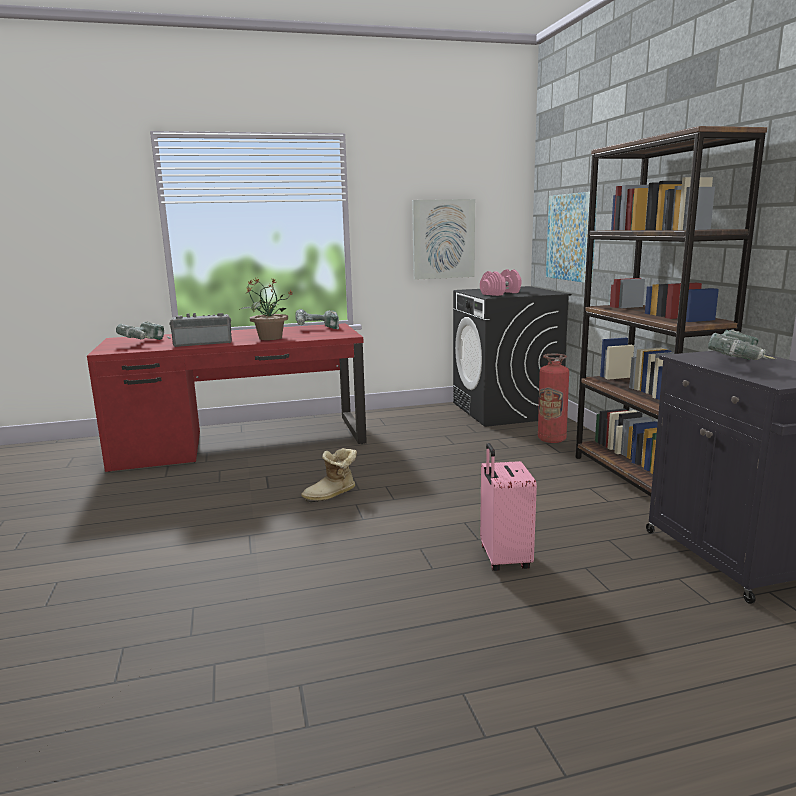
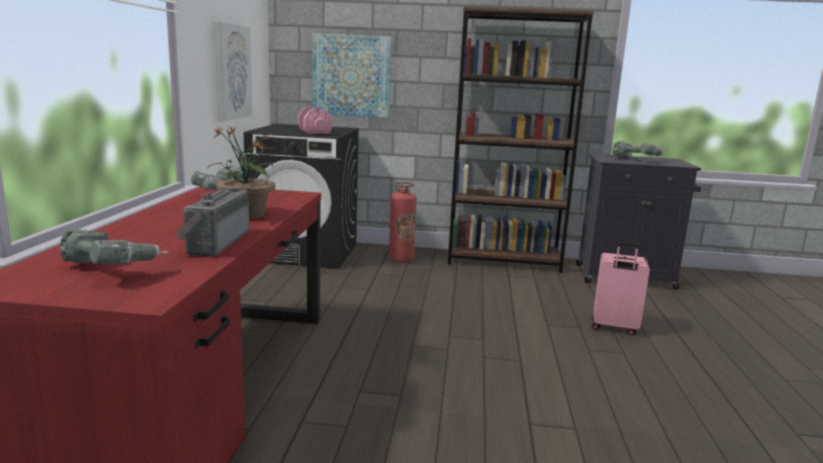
camera: 70 degrees left, 0 degrees up
(332, 495) = (451, 363): boot -> none

